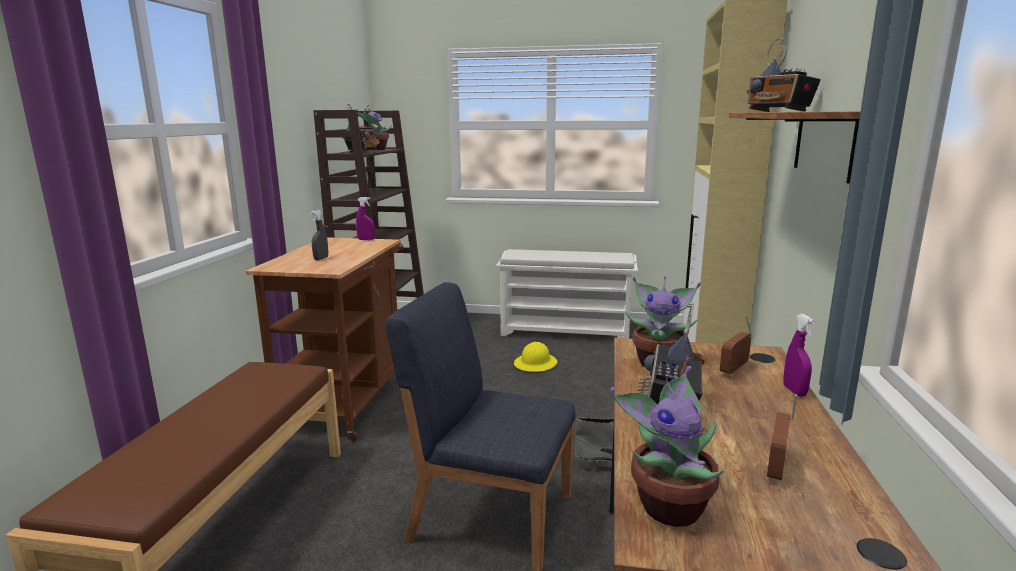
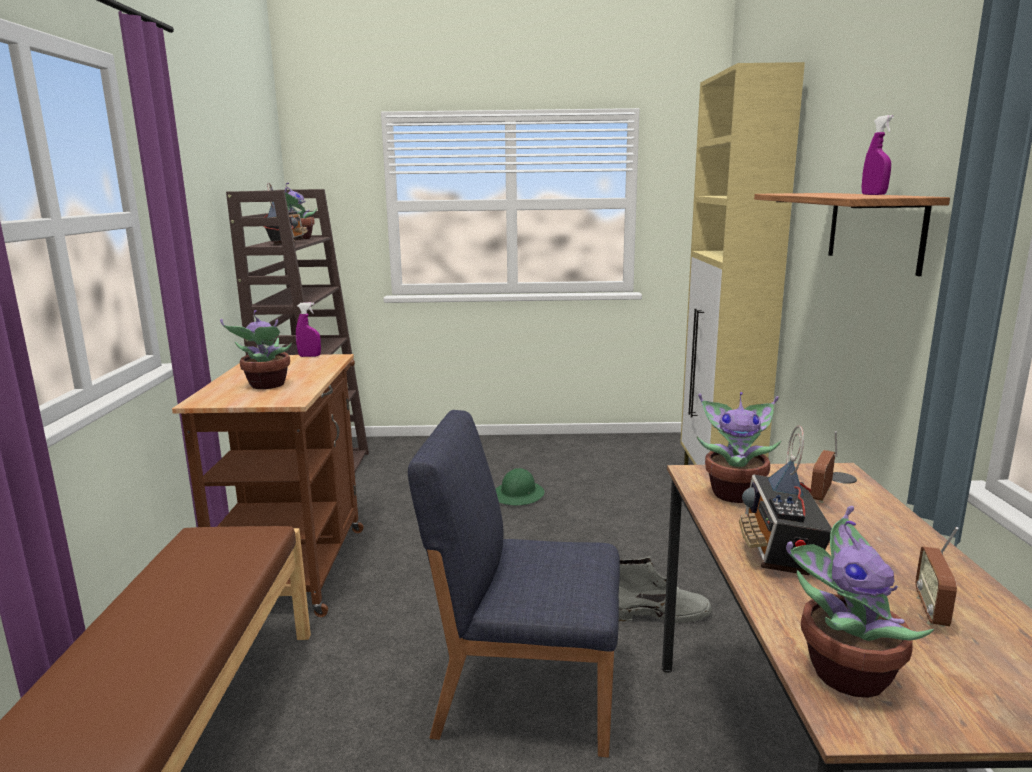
camera: 10 degrees left, 0 degrees up
(321, 258) = (266, 386): grey spray bottle -> potted plant
(536, 364) = (518, 495): yellow hard hat -> green hard hat
(566, 331) = (542, 451): white shoe rack -> none
(778, 111) = (817, 193): radio -> none
(794, 391) = (897, 515): purple spray bottle -> purple spray bottle (873, 194)

